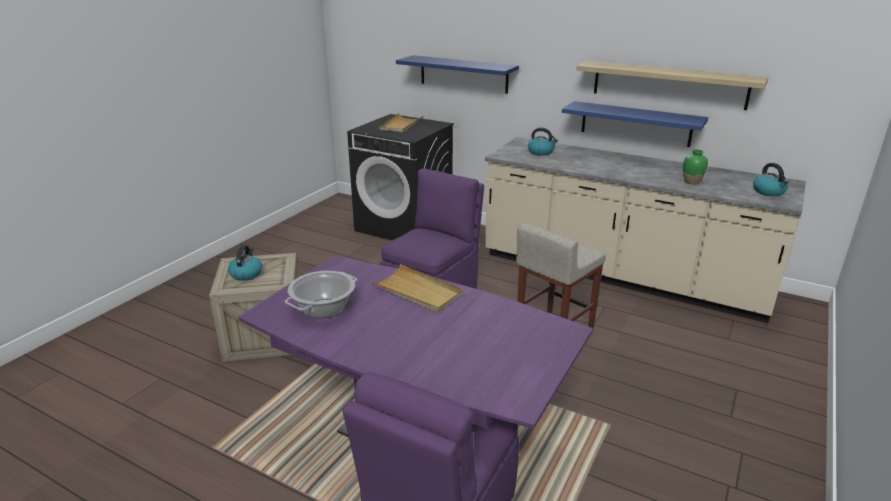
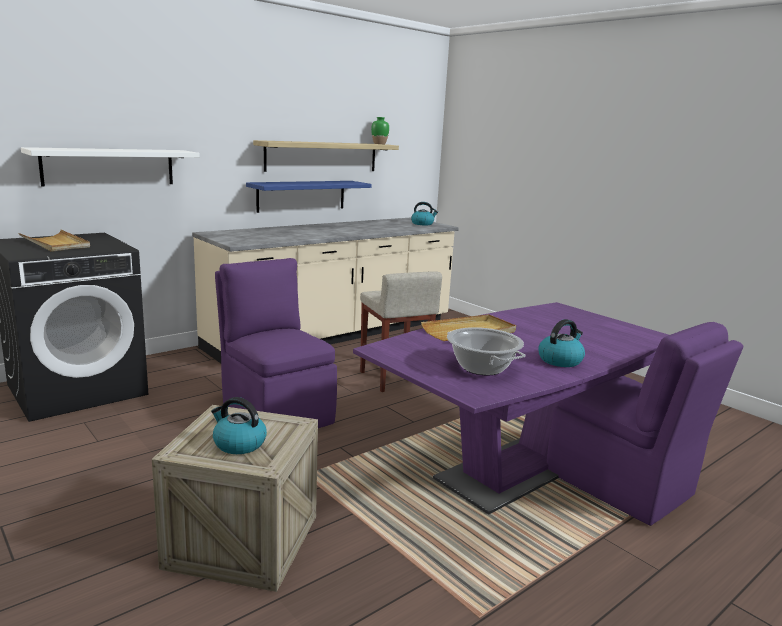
camera: 70 degrees left, 10 degrees down
(463, 74) = (109, 167): blue shelf -> white shelf
(541, 152) = (253, 235): kettle -> kettle (560, 360)
(691, 182) = (384, 228): green vase -> green vase (379, 144)

